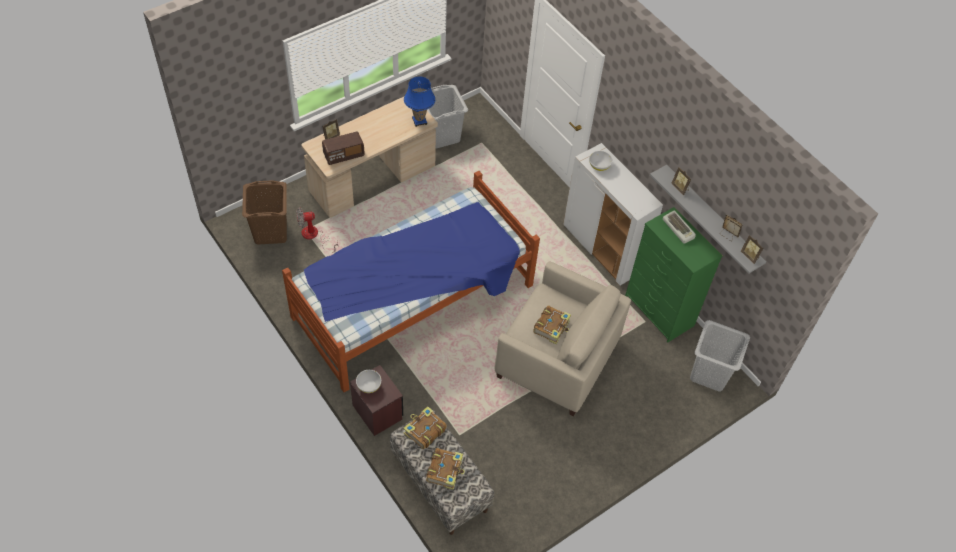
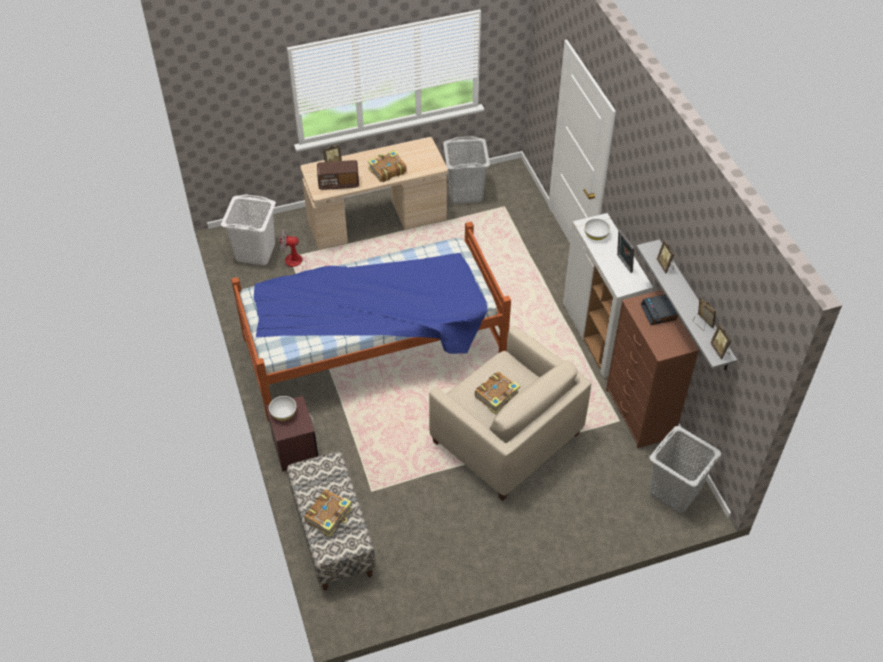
camera: 20 degrees right, 5 degrees down
(271, 231) = (255, 252): brown laundry basket -> white laundry basket
(419, 121) = (429, 164): blue table lamp -> none
(424, 431) = (323, 471): book -> book (387, 170)
(631, 188) = (623, 264): none -> picture frame
(659, 311) = (640, 414): green dresser -> brown dresser
(679, 229) = (659, 313): keyboard -> alarm clock

